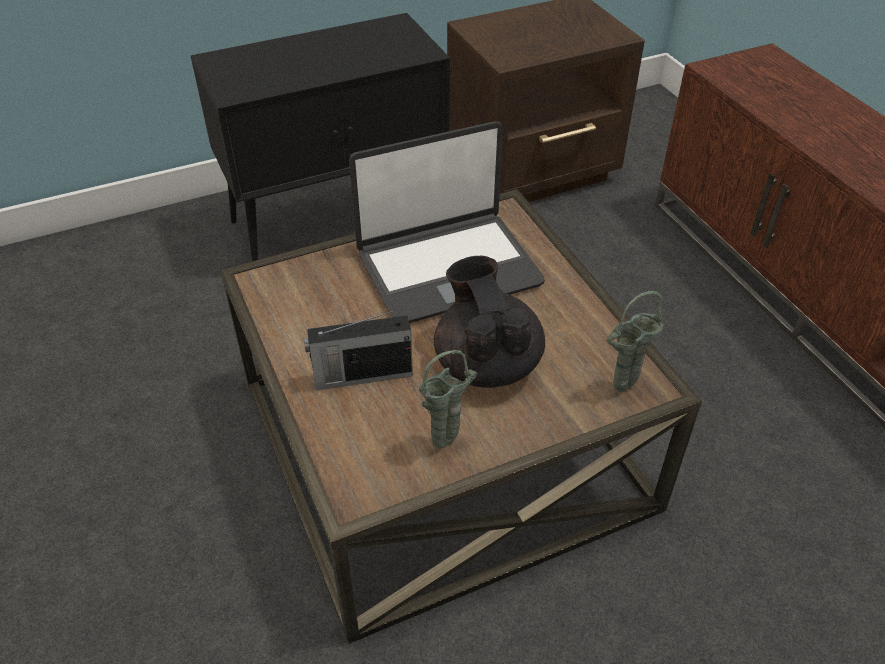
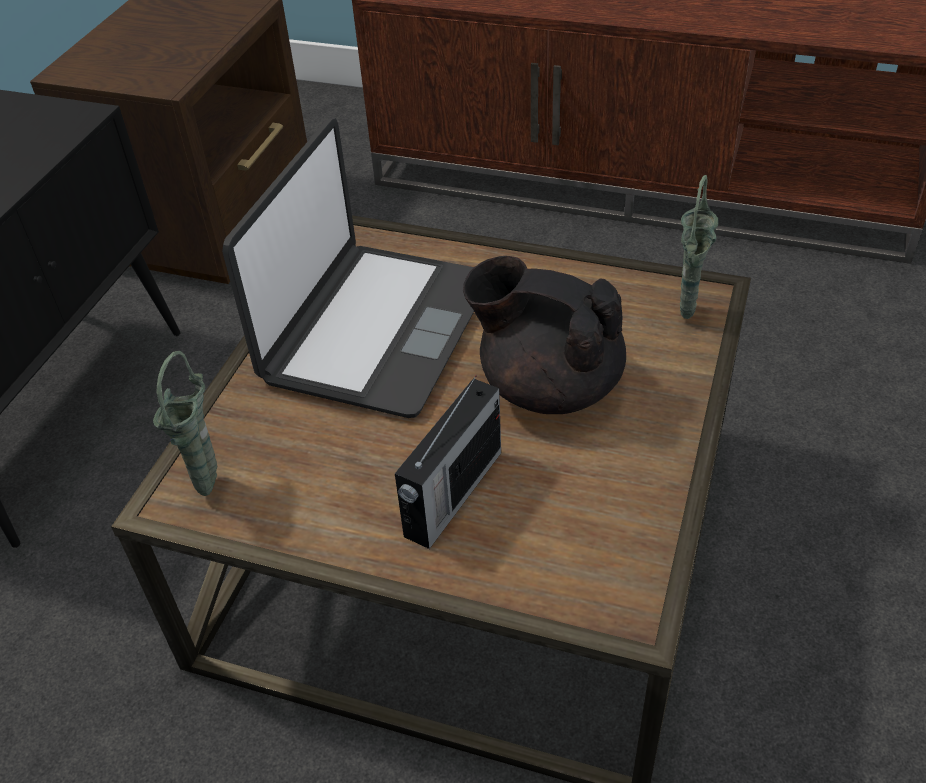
camera: 45 degrees left, 0 degrees up
(448, 442) = (625, 481): green vase -> green vase (211, 484)

